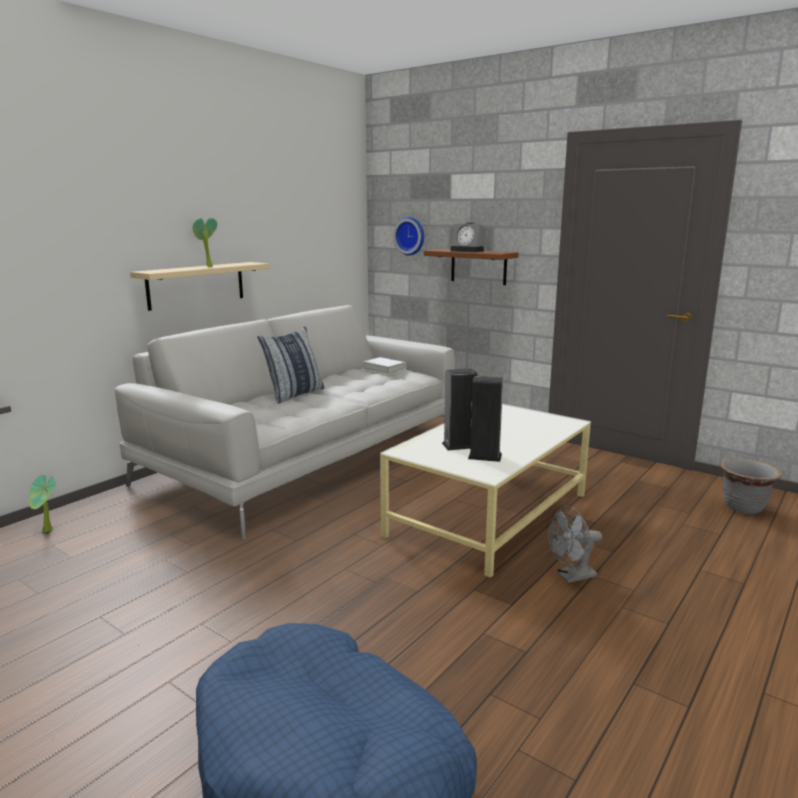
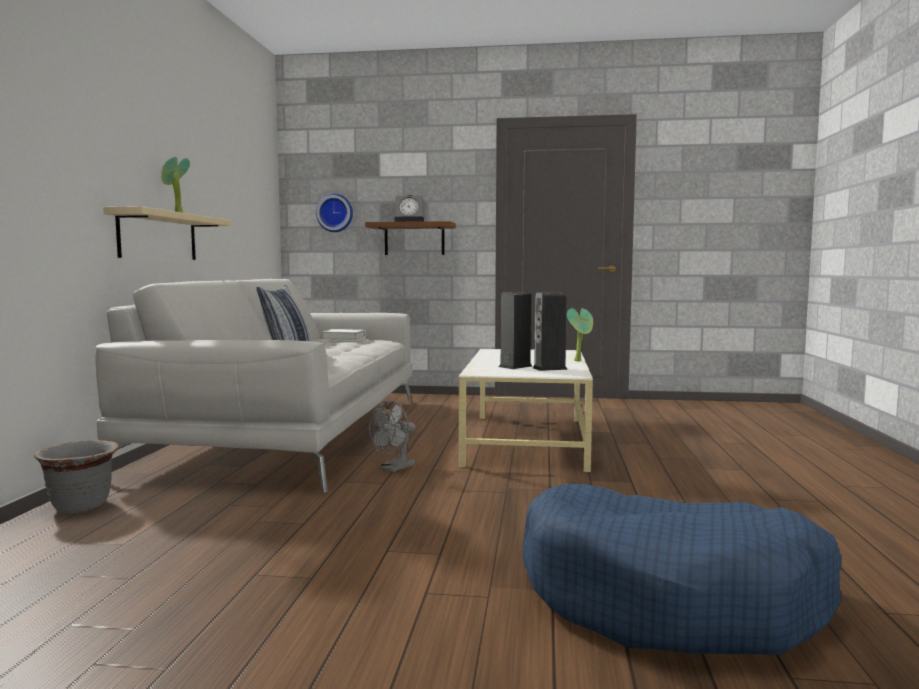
camera: 30 degrees left, 10 degrees down
(47, 531) = (46, 533): potted plant -> potted plant (580, 361)
(571, 577) = (645, 460): grey fan -> grey fan (394, 468)
(744, 508) = (690, 411): grey planter -> grey planter (81, 506)

